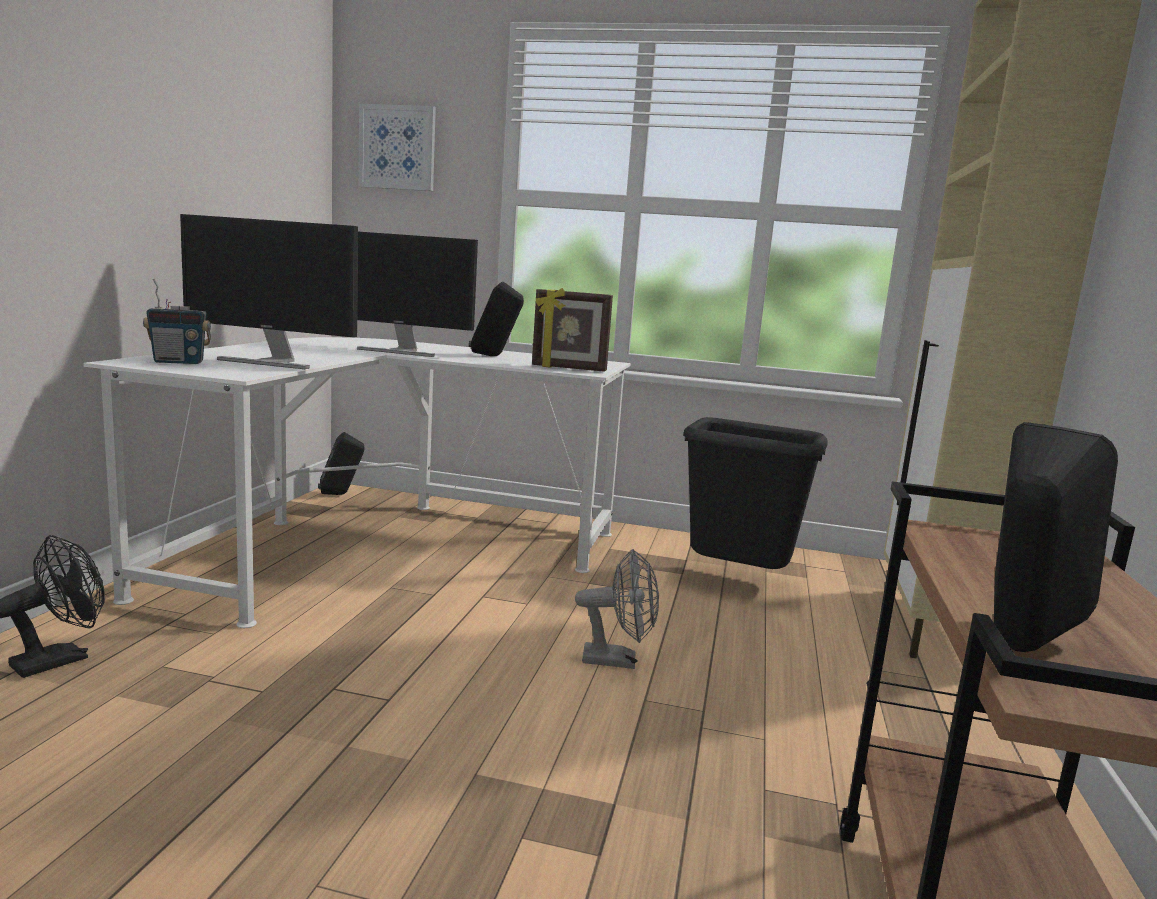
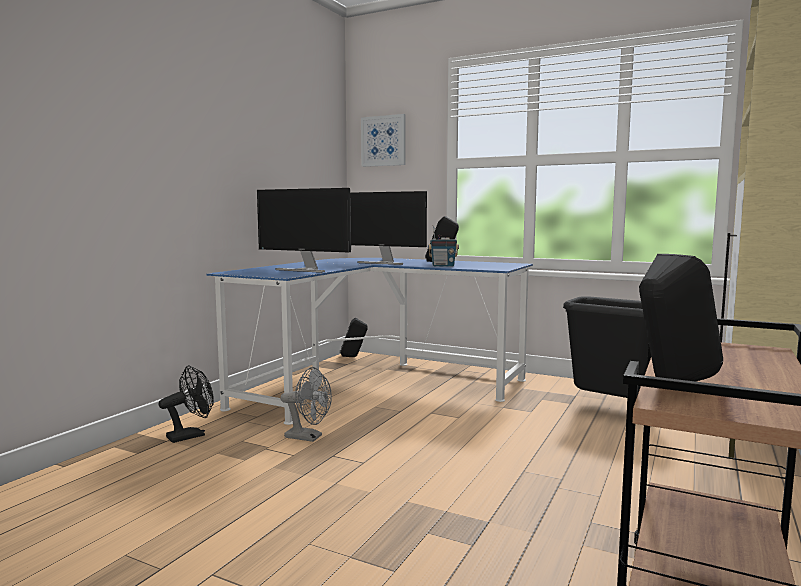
camera: 15 degrees right, 5 degrees down
(179, 362) = (254, 271): radio -> radio (443, 266)
(384, 544) = (375, 384): white desk -> blue desk
(568, 368) = (486, 267): picture frame -> none
(618, 660) = (511, 449): grey fan -> grey fan (308, 437)

